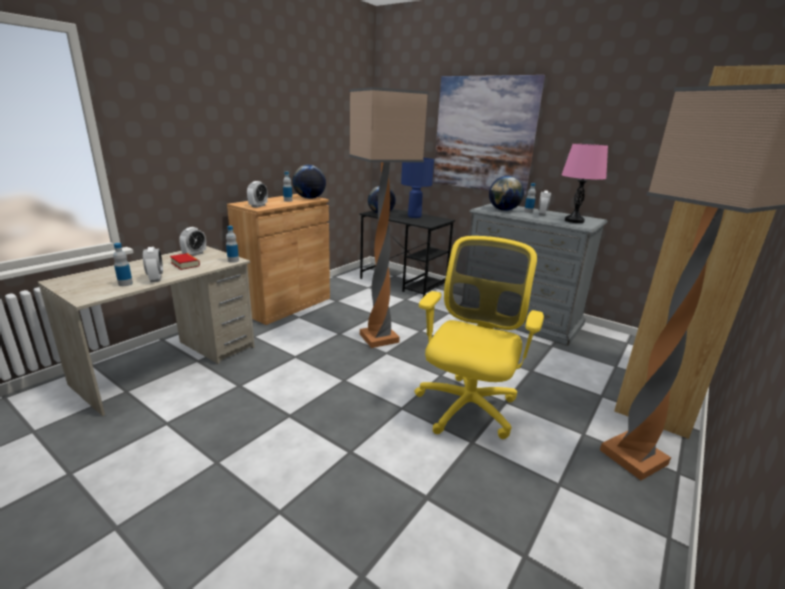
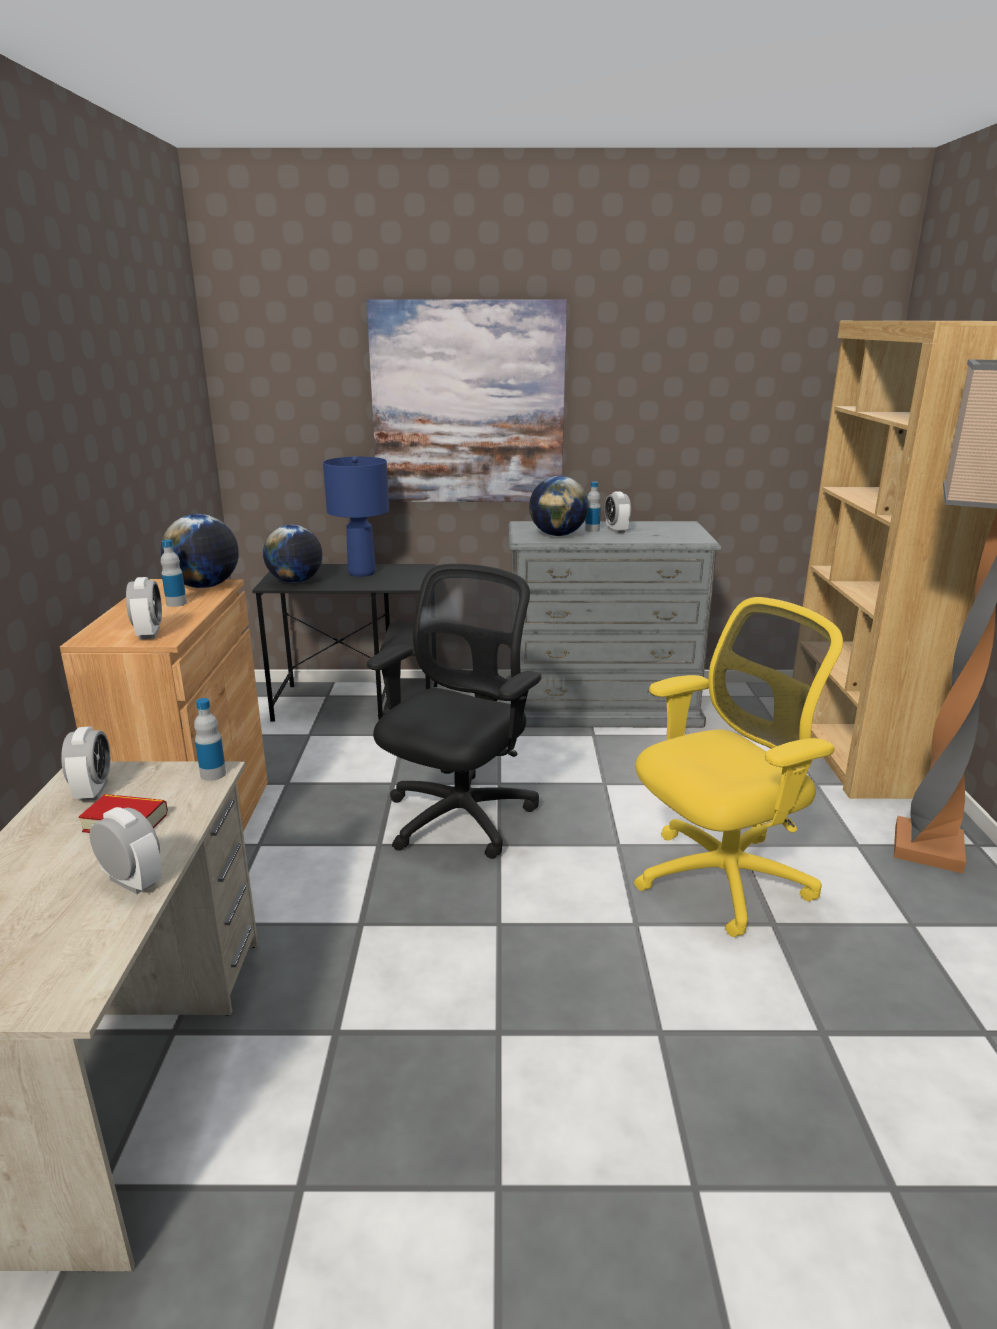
camera: 35 degrees left, 0 degrees up
(125, 284) = (86, 924): bottle -> none
(380, 338) = (457, 823): floor lamp -> black office chair
(466, 412) = (716, 884): yellow office chair -> yellow office chair turned 75 degrees clockwise
(574, 221) = (674, 534): pink table lamp -> none

